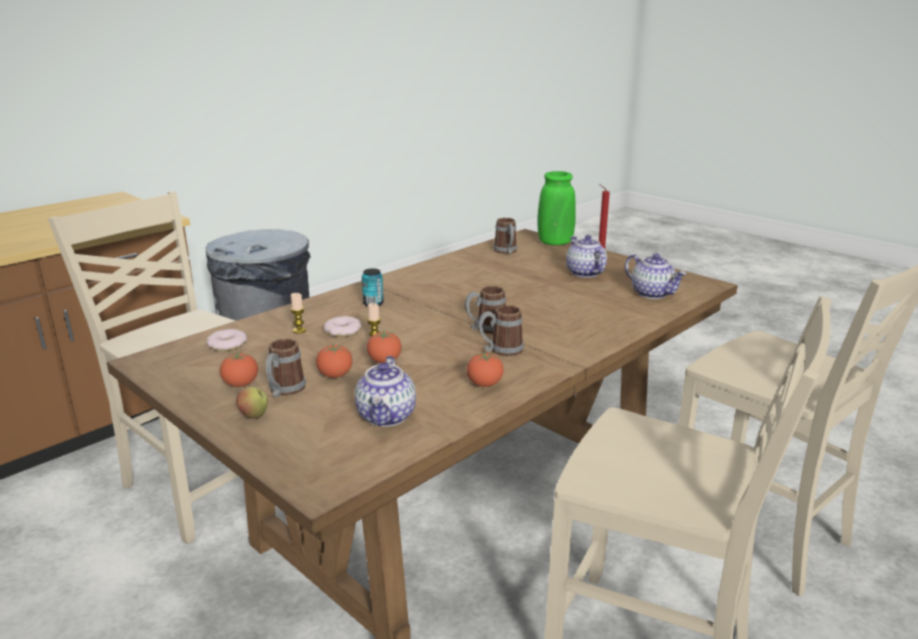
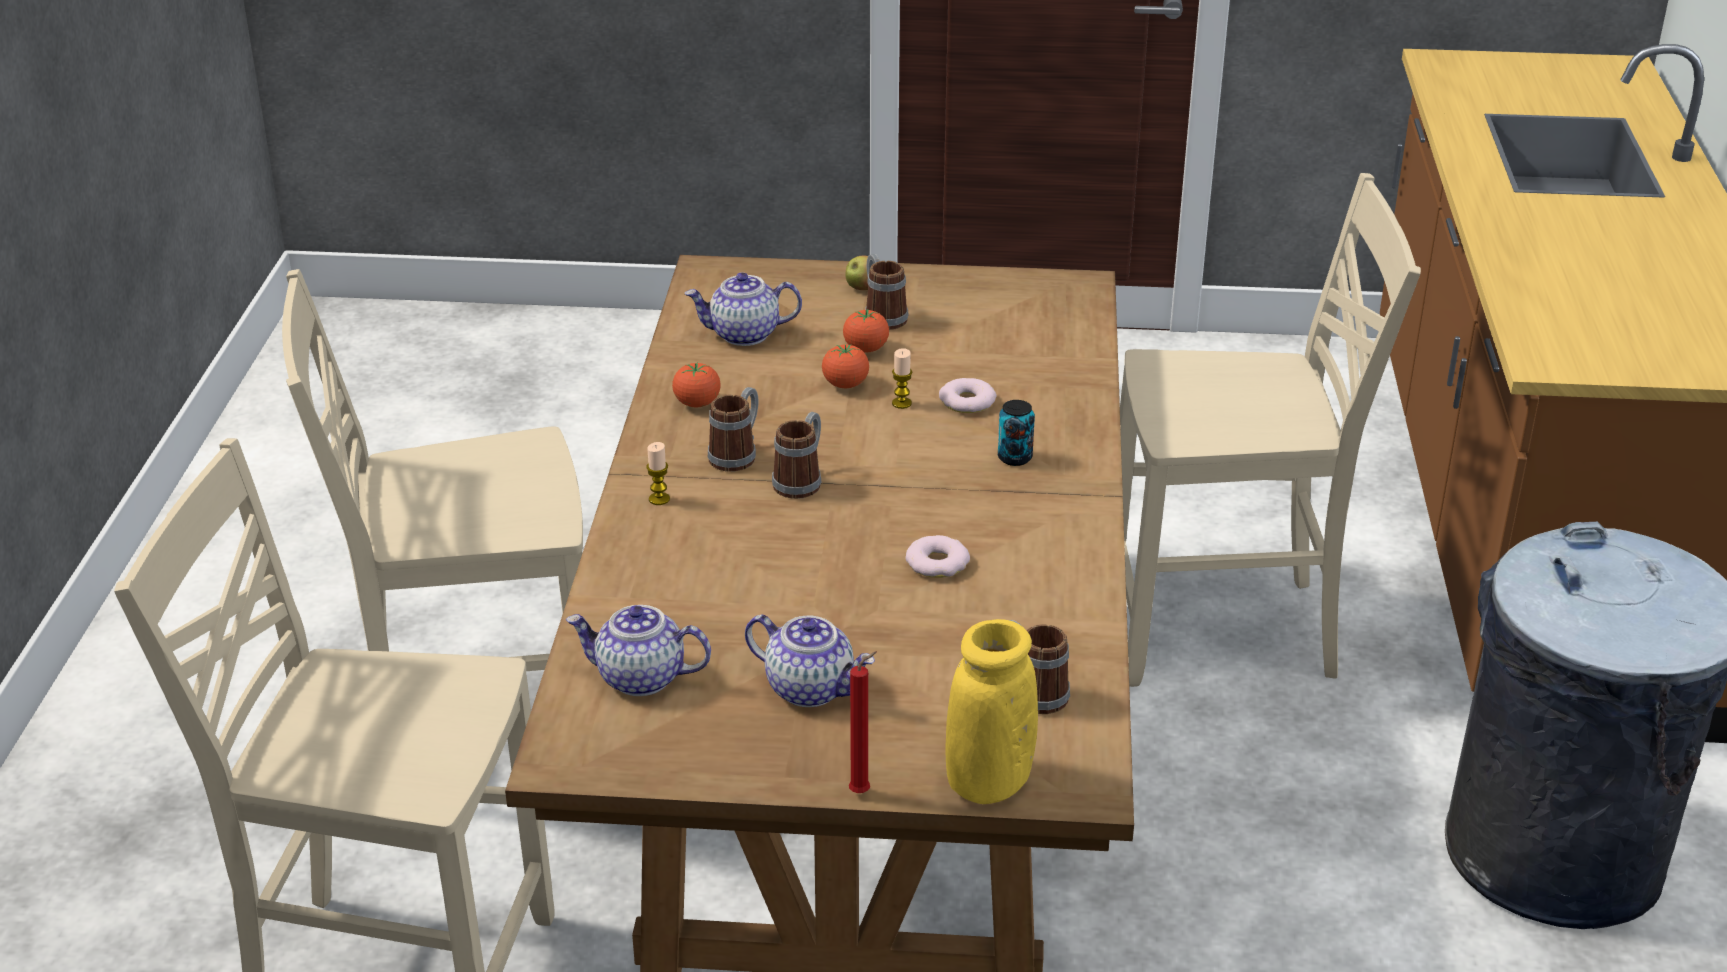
camera: 140 degrees right, 10 degrees up
(227, 344) = (1050, 332): donut -> donut (937, 563)
(241, 384) = (935, 304): tomato -> none
(299, 330) = (1015, 380): candle -> candle (659, 499)
(387, 416) = (744, 335): teapot -> teapot turned 60 degrees counterclockwise
(555, 243) = (988, 783): green vase -> yellow vase

